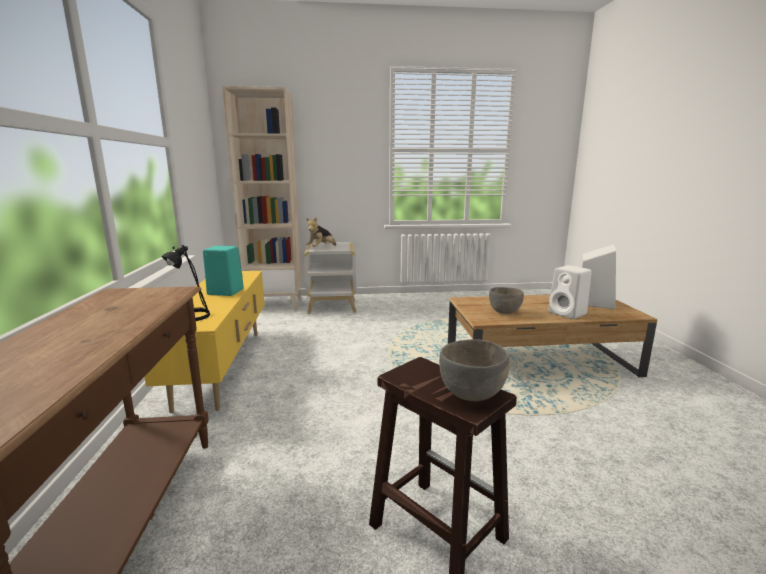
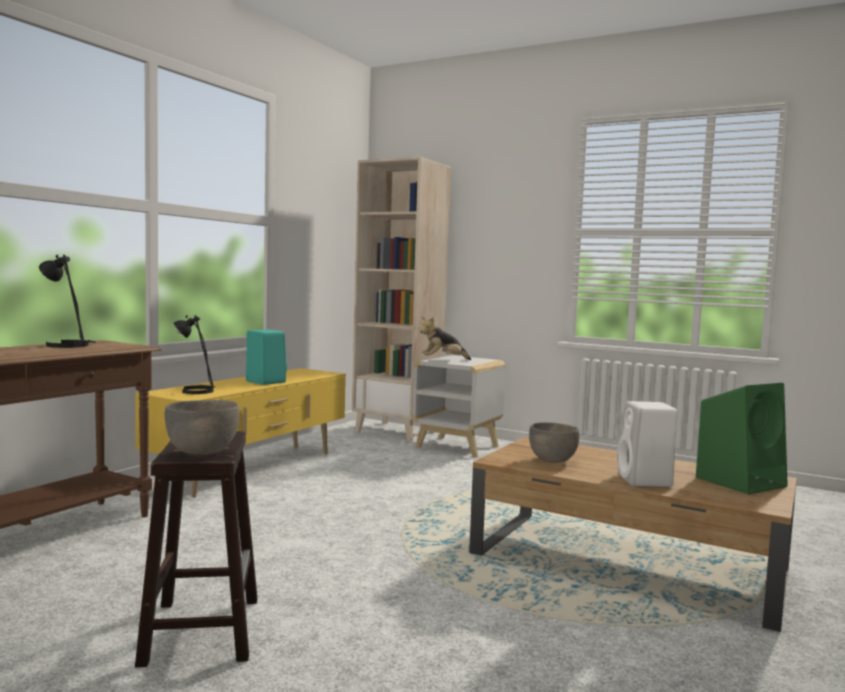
camera: 35 degrees right, 10 degrees down
(103, 306) = (69, 345): none -> black table lamp
(594, 301) = (741, 481): white speaker -> green speaker

